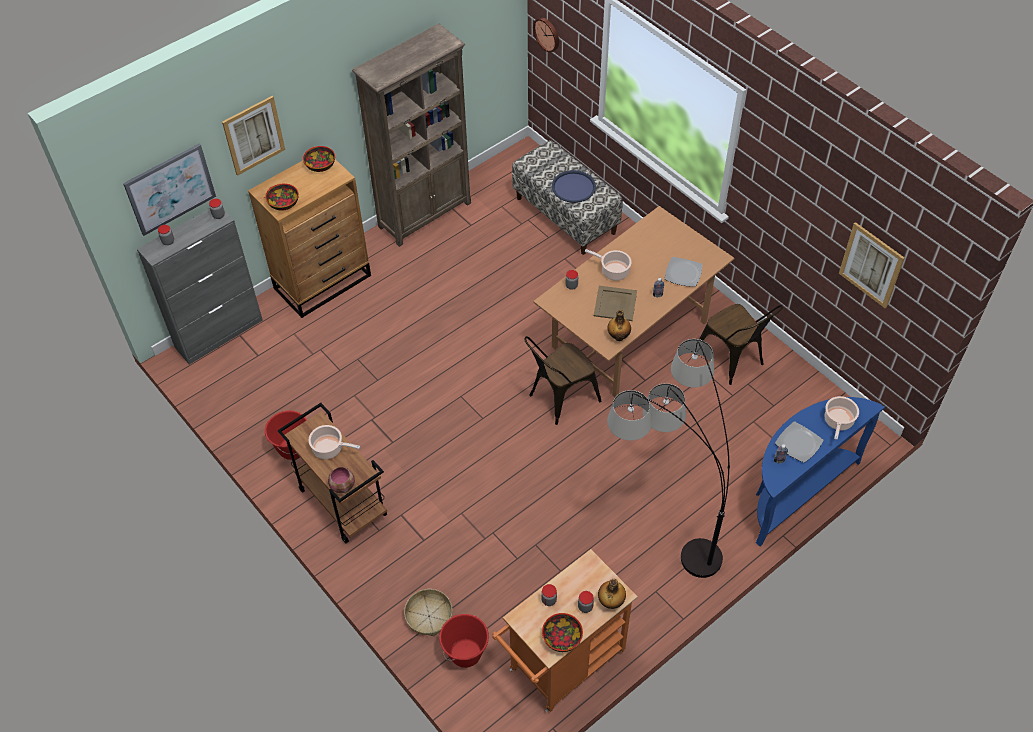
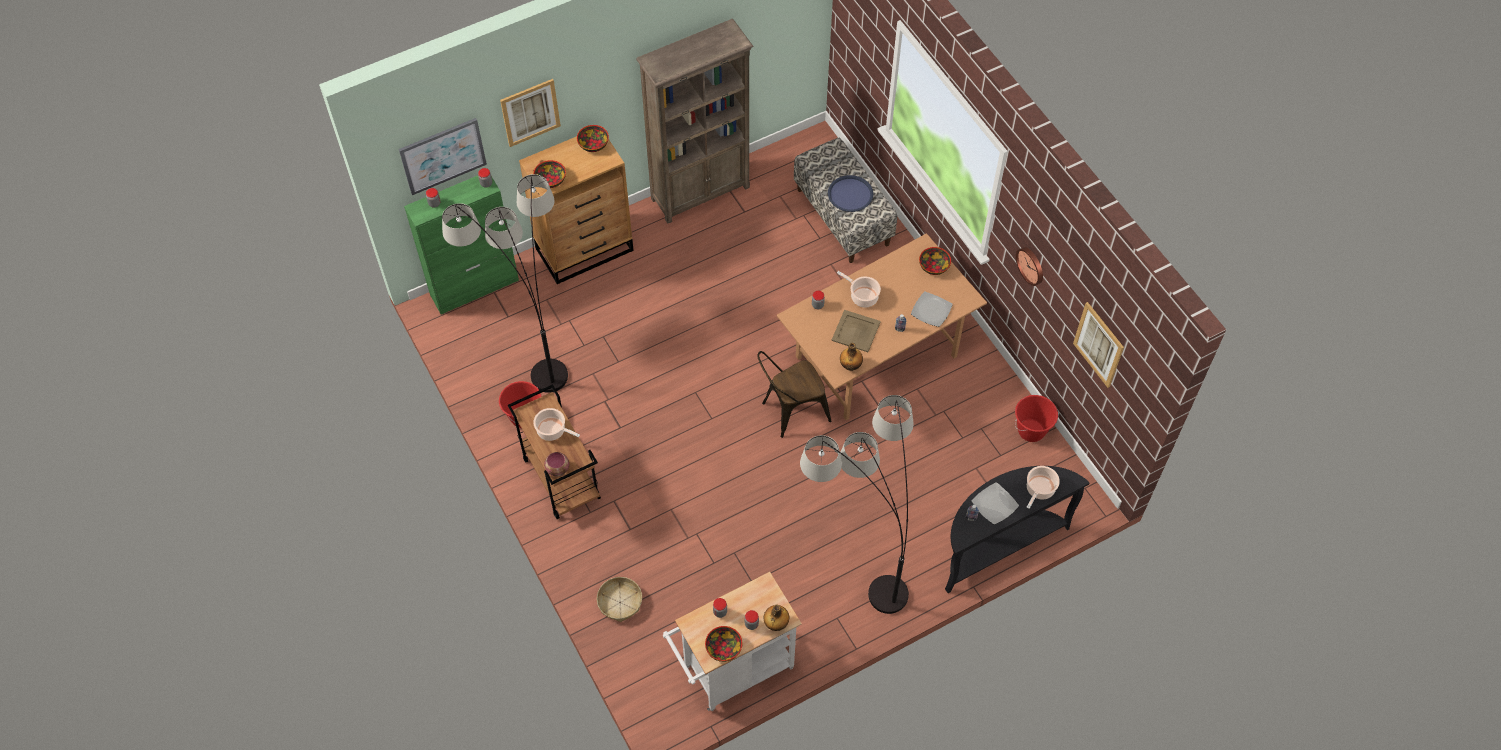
camera: 10 degrees right, 5 degrees up
(219, 334) = (475, 287): grey cabinet -> green cabinet
(286, 376) = (531, 343): none -> floor lamp
(466, 653) = (646, 643): red bucket -> red bucket (1031, 431)
(547, 34) = (847, 35): wall clock -> wall clock (1031, 265)
(562, 665) = (732, 671): orange cart -> white cart
(674, 233) = (933, 266): none -> bowl
(733, 361) = (972, 402): brown chair -> none
(795, 491) = (998, 545): blue console table -> black console table

